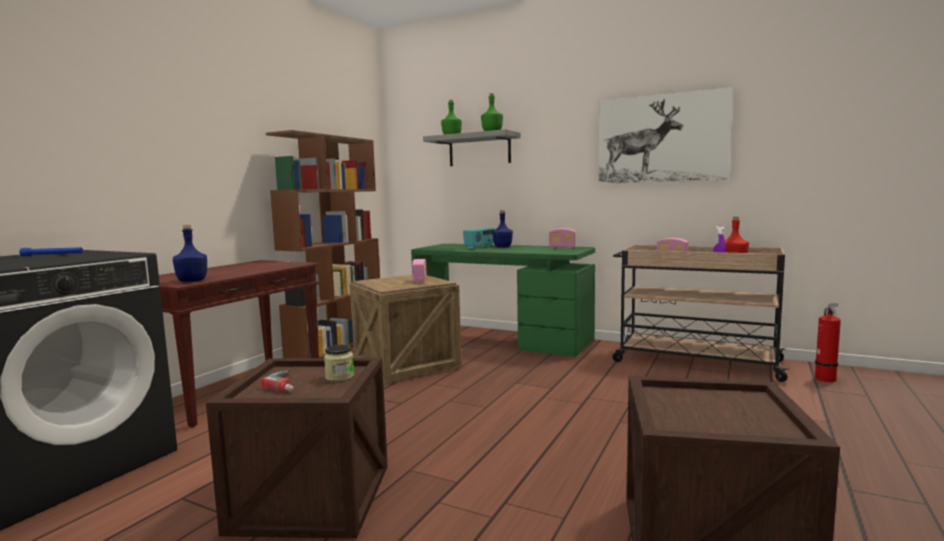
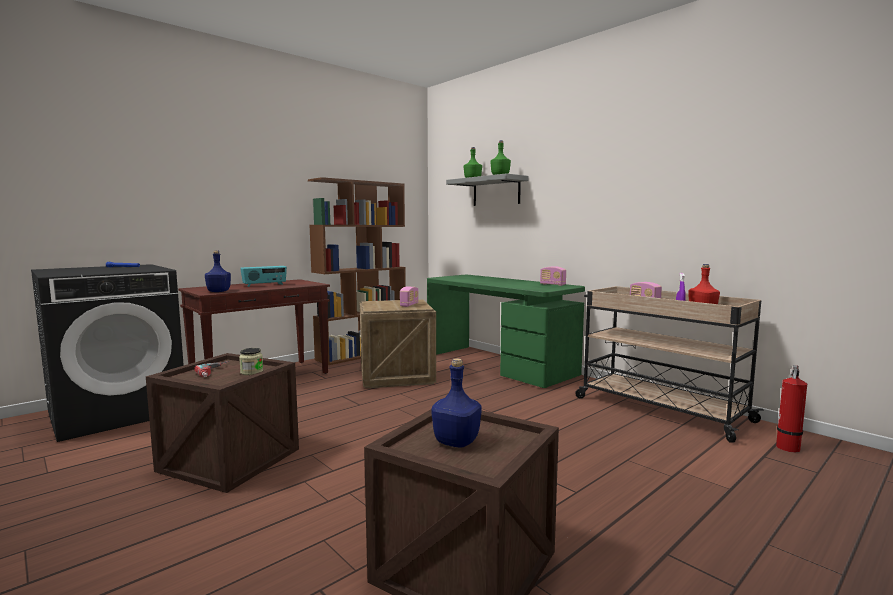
camera: 20 degrees right, 0 degrees up
(480, 247) = (484, 279): radio -> radio (264, 285)
(503, 247) = (502, 281): blue bottle -> blue bottle (456, 442)
(661, 138) = (649, 181): picture -> none

